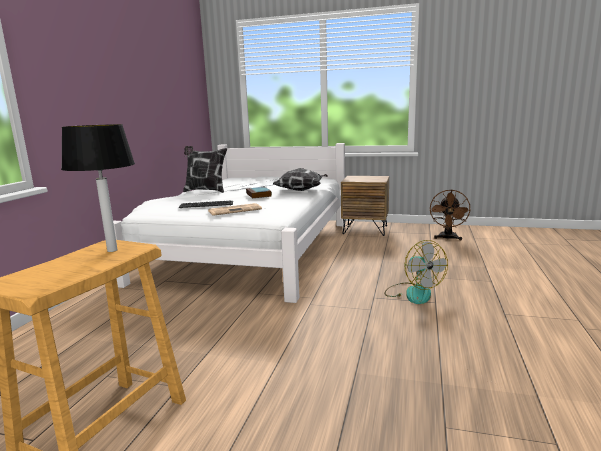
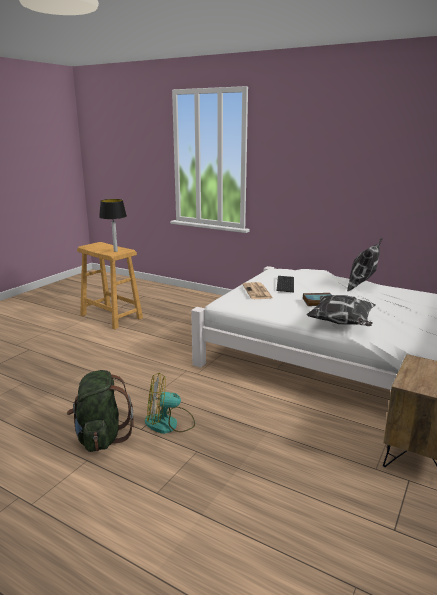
camera: 105 degrees right, 5 degrees up
(447, 238) = (356, 540): brown fan -> none
(470, 317) = (101, 437): none -> green backpack

